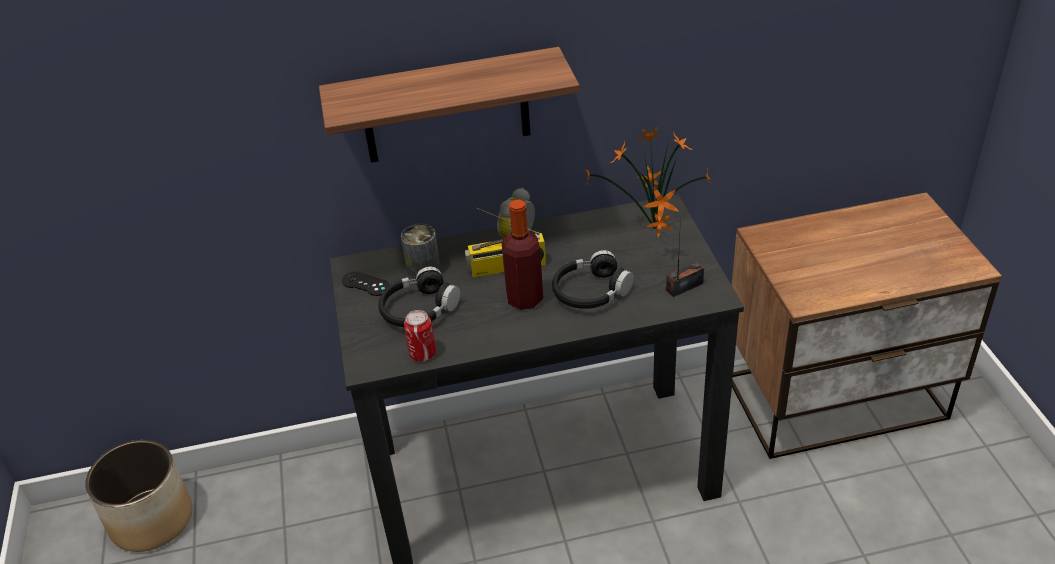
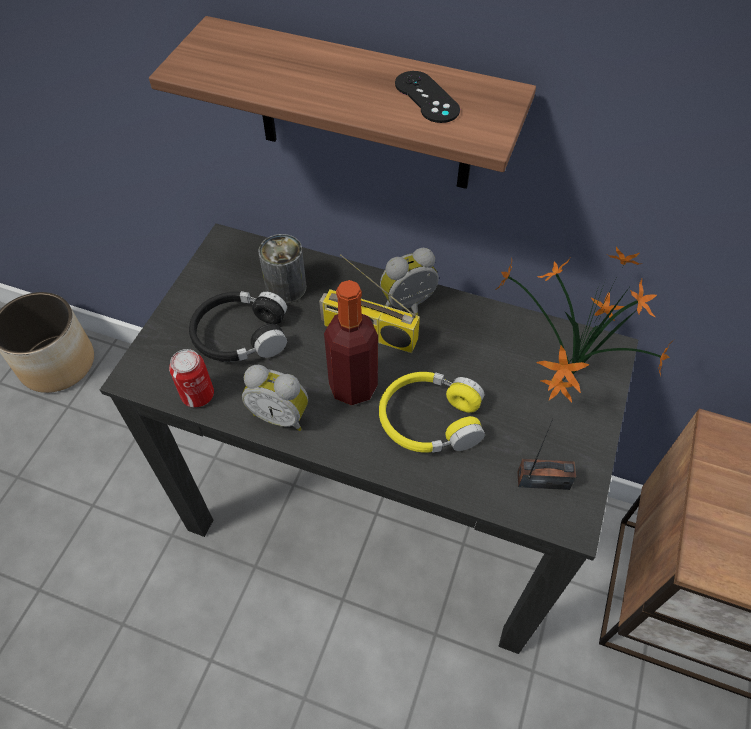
camera: 30 degrees right, 15 degrees up
(366, 284) = (220, 274): black game controller -> black game controller (426, 97)
(491, 335) = (281, 415): none -> alarm clock
(591, 292) = (430, 420): black headphones -> yellow headphones

